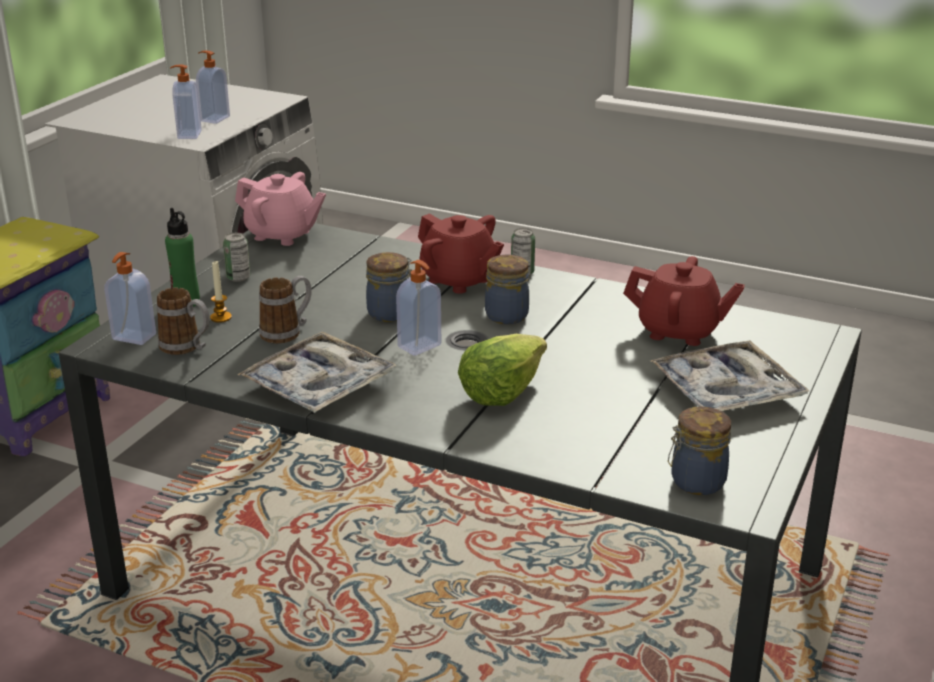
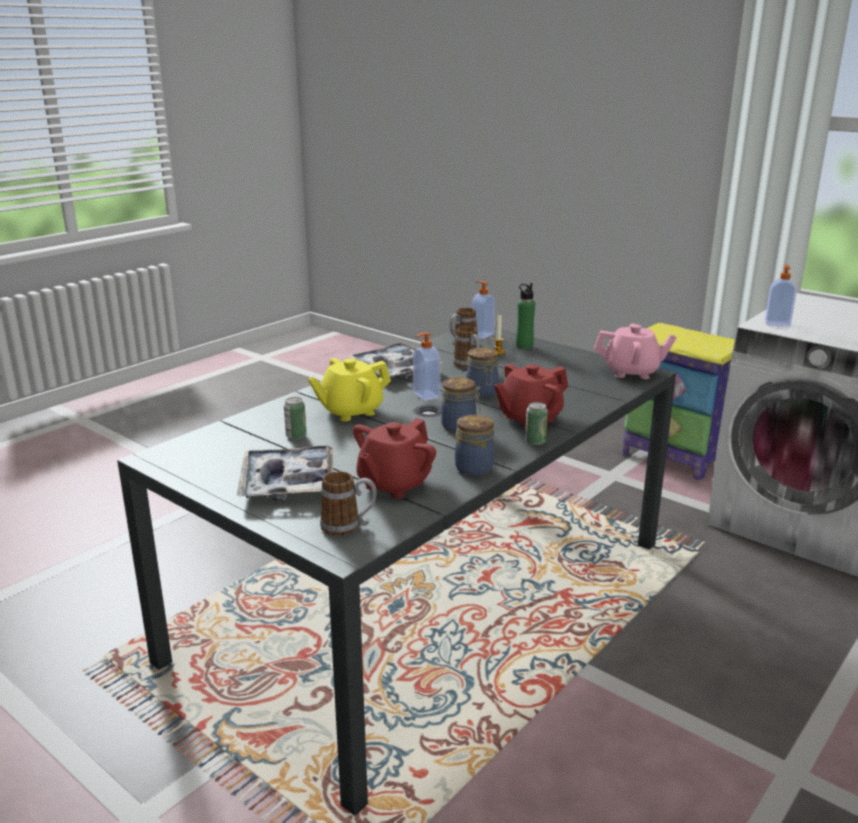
camera: 105 degrees right, 5 degrees down
(214, 119) = (823, 331): soap dispenser -> none
(238, 277) = (557, 358): can -> can (296, 436)
(282, 235) = (631, 372): pink teapot -> pink teapot turned 120 degrees counterclockwise
(501, 391) = (350, 411): lettuce -> yellow teapot
(695, 482) = (194, 448): jar -> jar (474, 467)
(782, 340) = (348, 527): none -> mug

